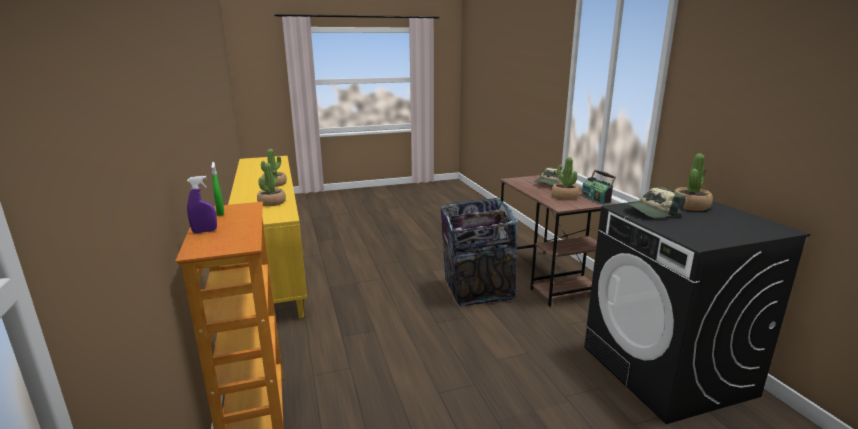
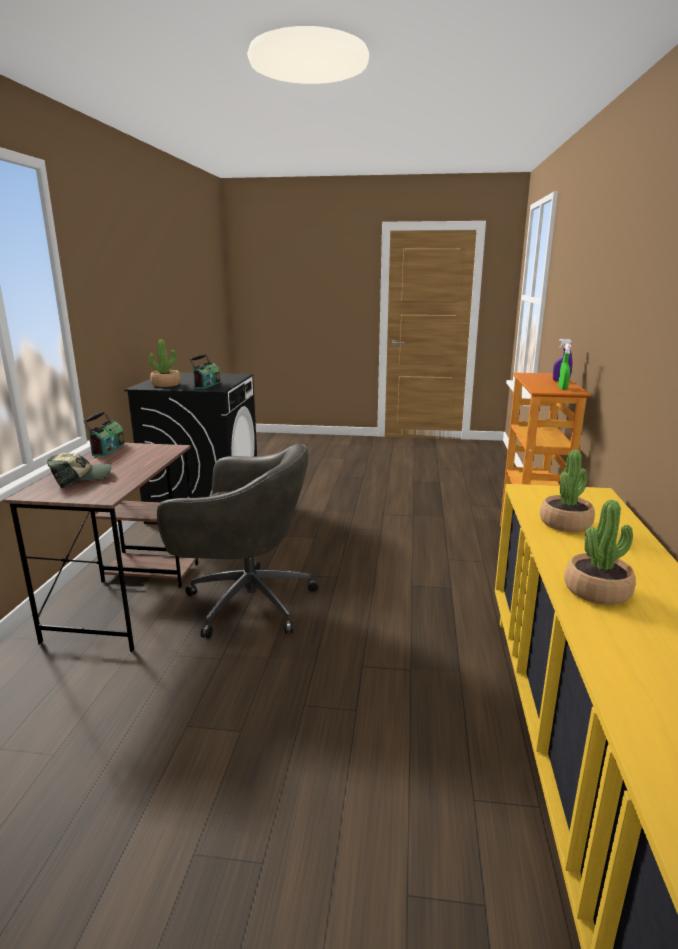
camera: 155 degrees left, 0 degrees up
(477, 291) = (246, 602): trash can -> grey office chair
(564, 196) = (128, 458): potted plant -> none
(652, 212) = (206, 385): cap -> radio

